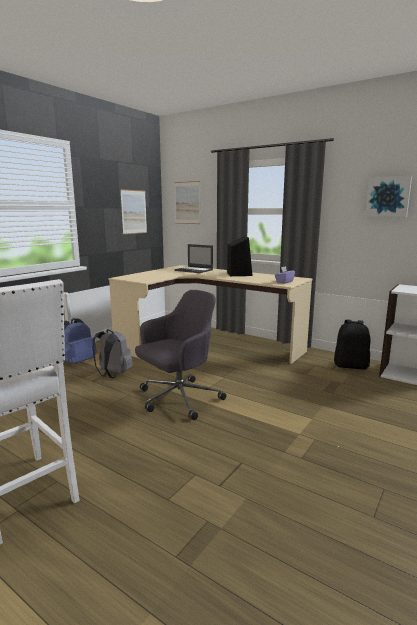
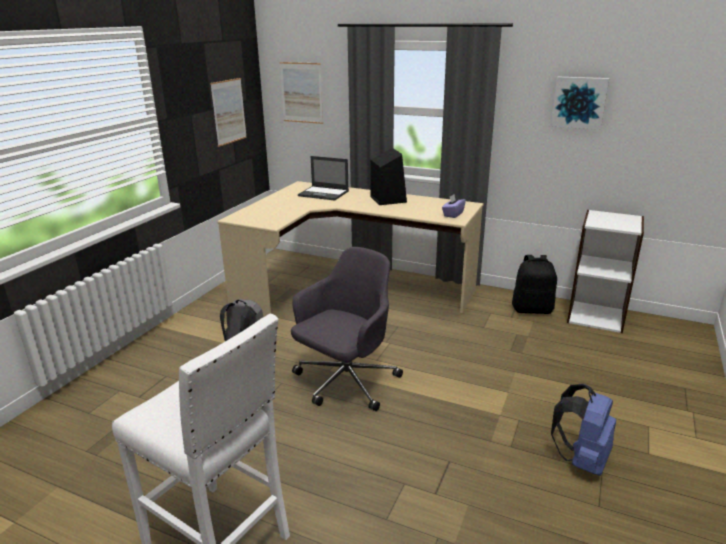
camera: 10 degrees left, 10 degrees up
(78, 361) = (190, 336): blue backpack -> blue backpack (581, 459)

